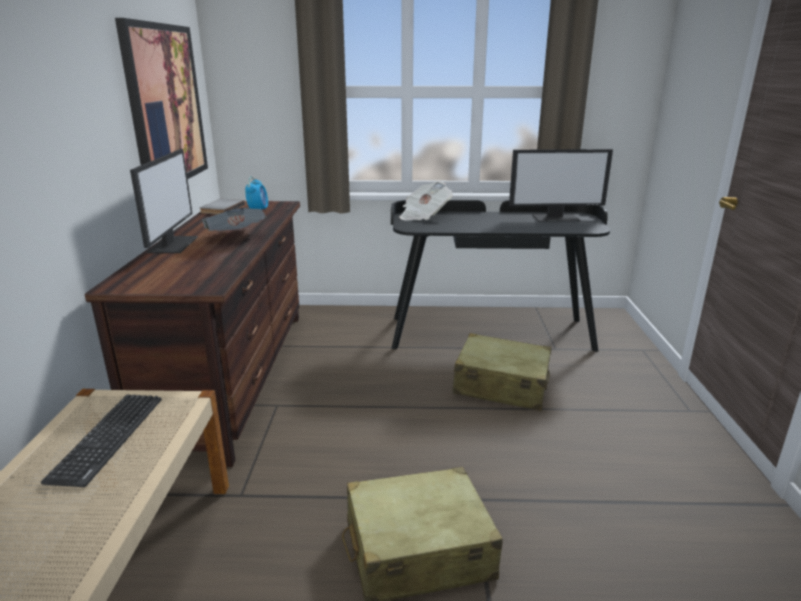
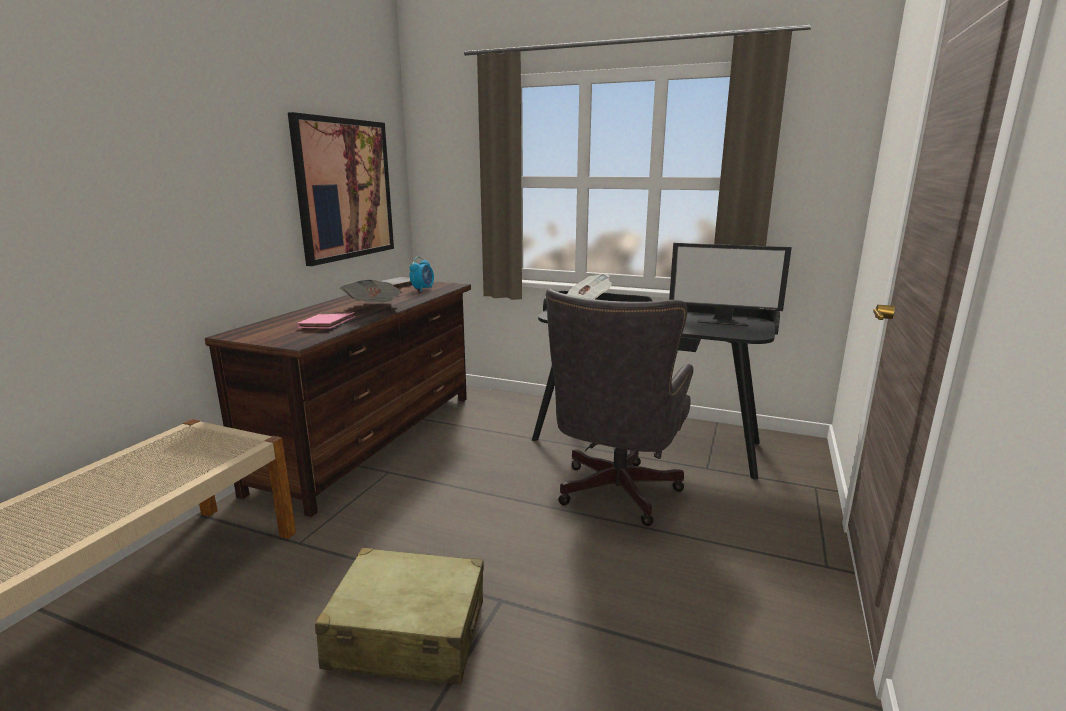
camera: 20 degrees right, 5 degrees down
(108, 437) = (169, 459): keyboard -> none
(172, 244) = (317, 309): monitor -> none
(209, 260) = (327, 323): none -> pink book
(501, 385) = (616, 494): beige suitcase -> grey office chair

